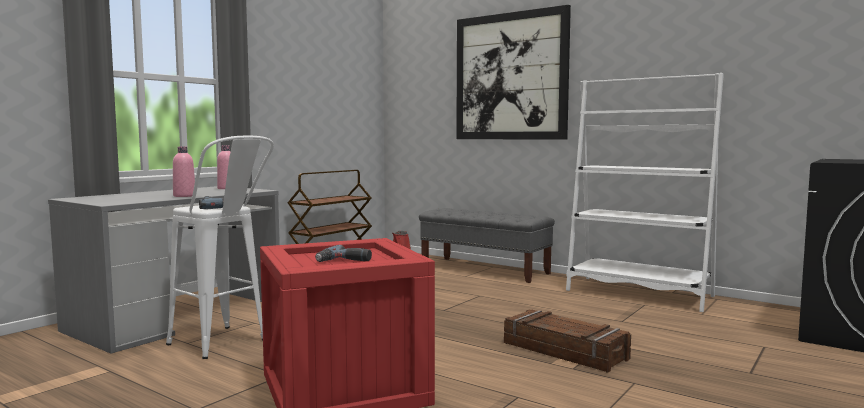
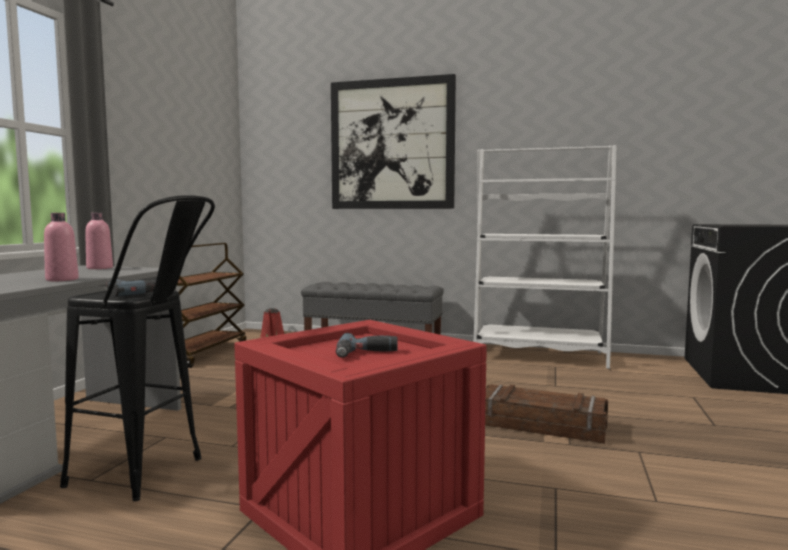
camera: 20 degrees left, 0 degrees up
(225, 345) = (151, 475): white stool -> black stool

